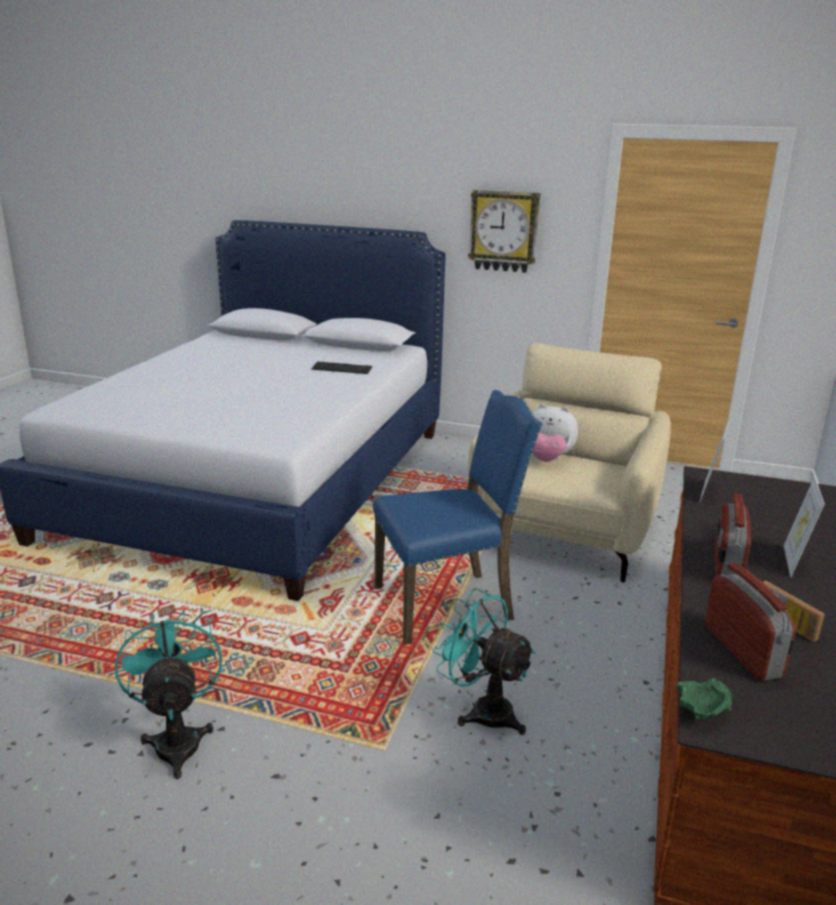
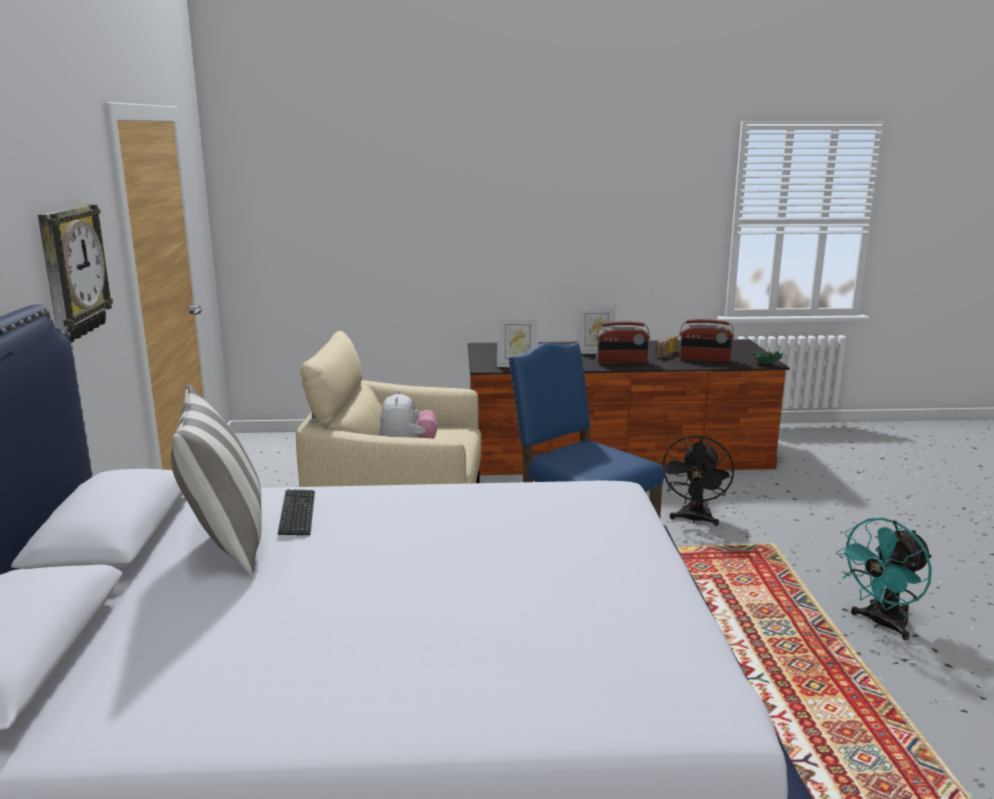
camera: 110 degrees left, 5 degrees down
(323, 357) = (226, 543): none -> pillow
(482, 710) = (694, 520): turquoise fan -> black fan
(742, 651) = (704, 360): radio -> radio turned 135 degrees counterclockwise

